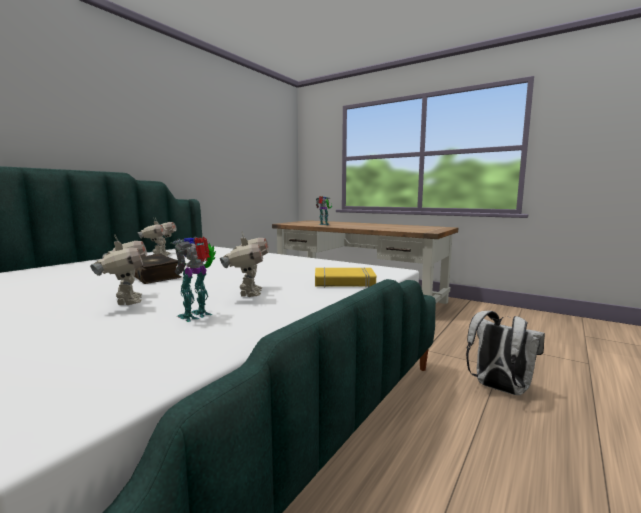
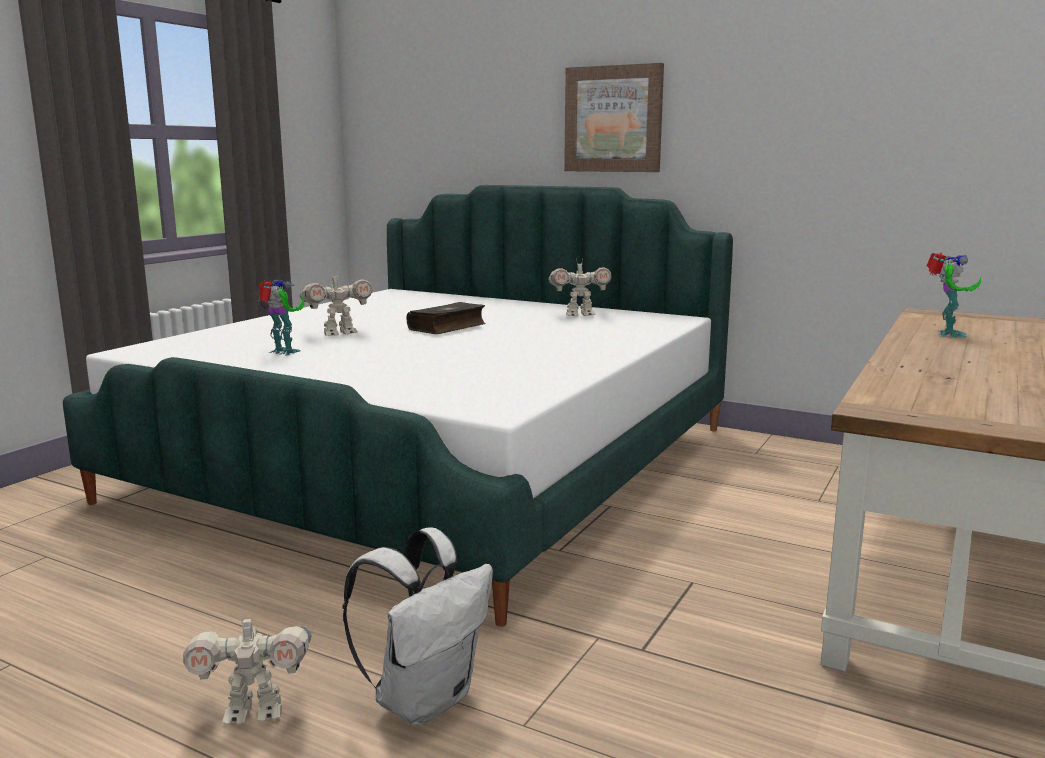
camera: 85 degrees right, 5 degrees up
(105, 125) = (613, 119): none -> picture
(248, 293) = (356, 358): toy robot -> toy robot (254, 711)
(344, 282) = (406, 387): yellow book -> none

